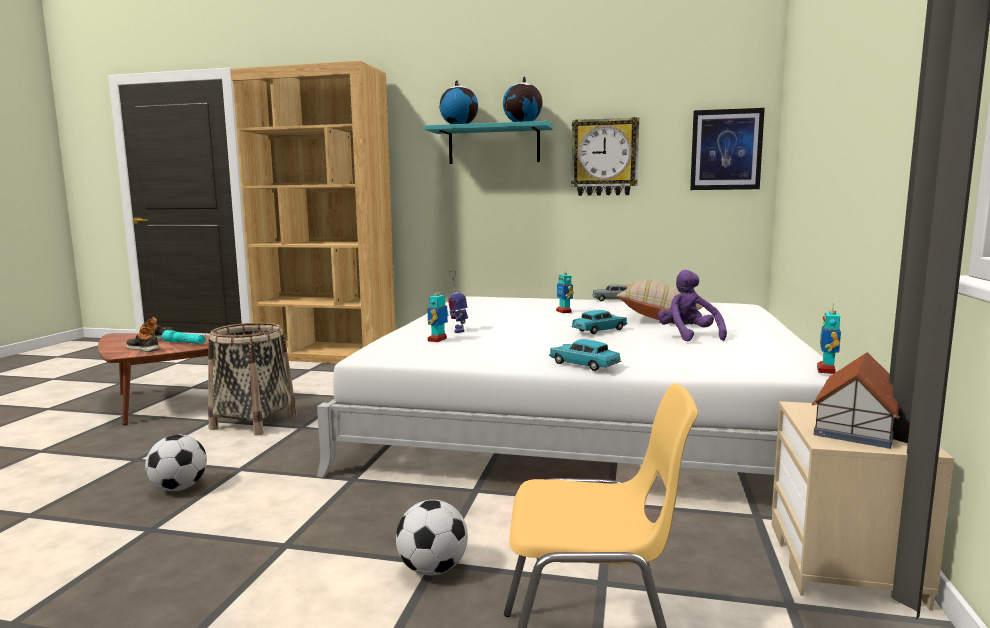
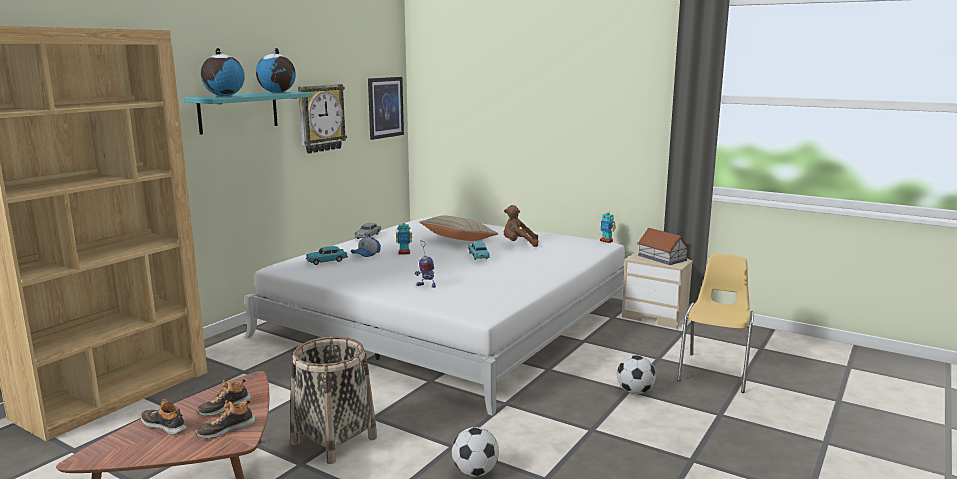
camera: 70 degrees left, 5 degrees up
(184, 343) = (224, 407): turquoise flashlight -> shoe
(437, 340) = (455, 294): toy robot -> none
(542, 305) = (366, 254): none -> cap
(584, 365) = (556, 273): turquoise toy car -> turquoise toy car (327, 261)
(688, 336) = (518, 244): purple plush toy -> brown plush toy

